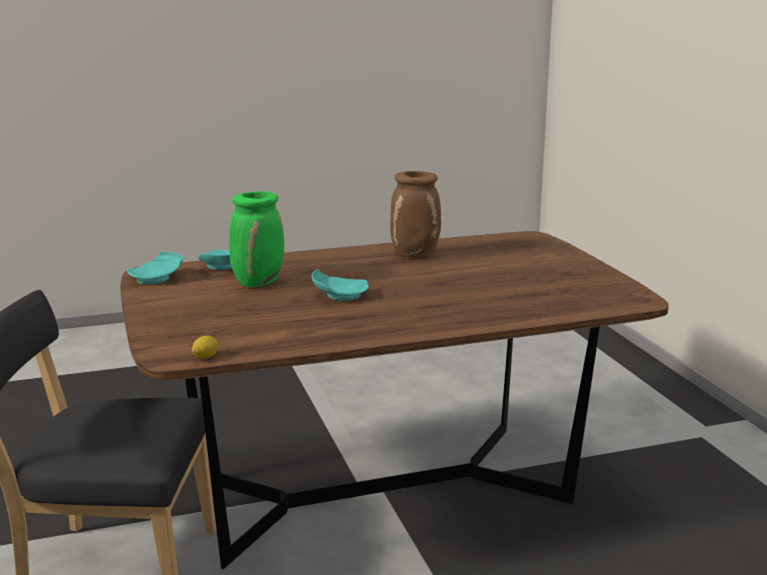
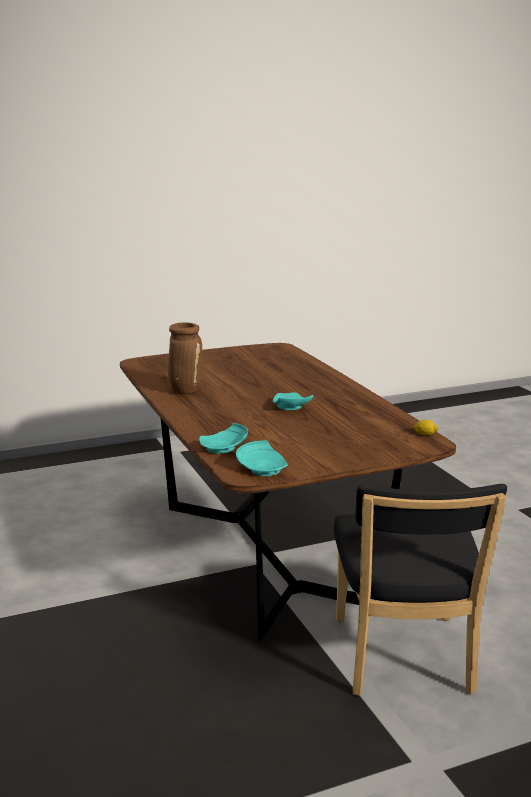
camera: 95 degrees left, 0 degrees up
(258, 282) = (265, 432): green vase -> none

